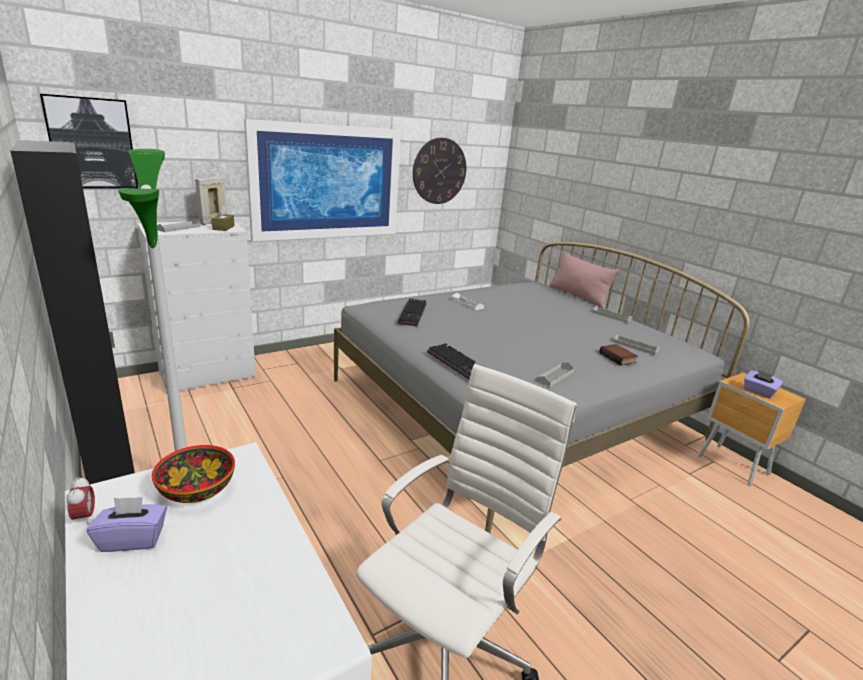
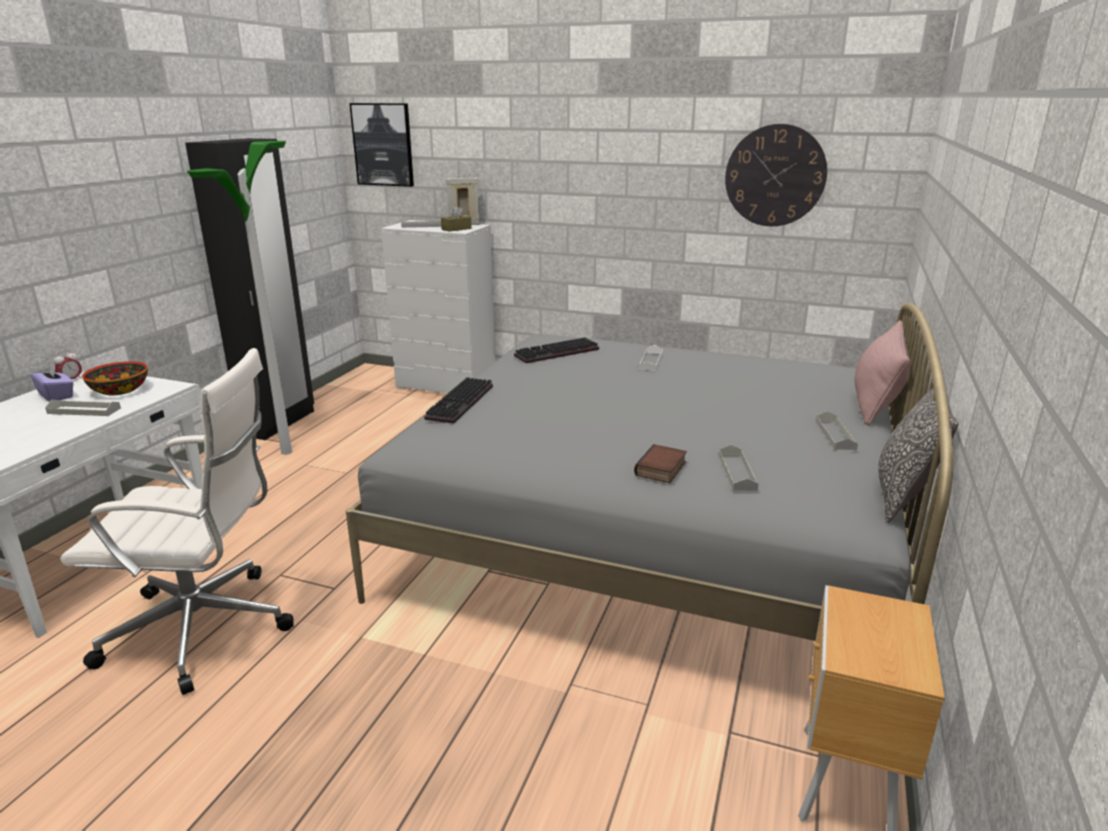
camera: 55 degrees right, 0 degrees up
(327, 182) = (598, 187): picture -> none
(555, 376) = (518, 448): grey tray -> grey tray (84, 411)
(674, 334) = (902, 496): none -> pillow
(758, 392) = (854, 632): purple tissue box -> none

